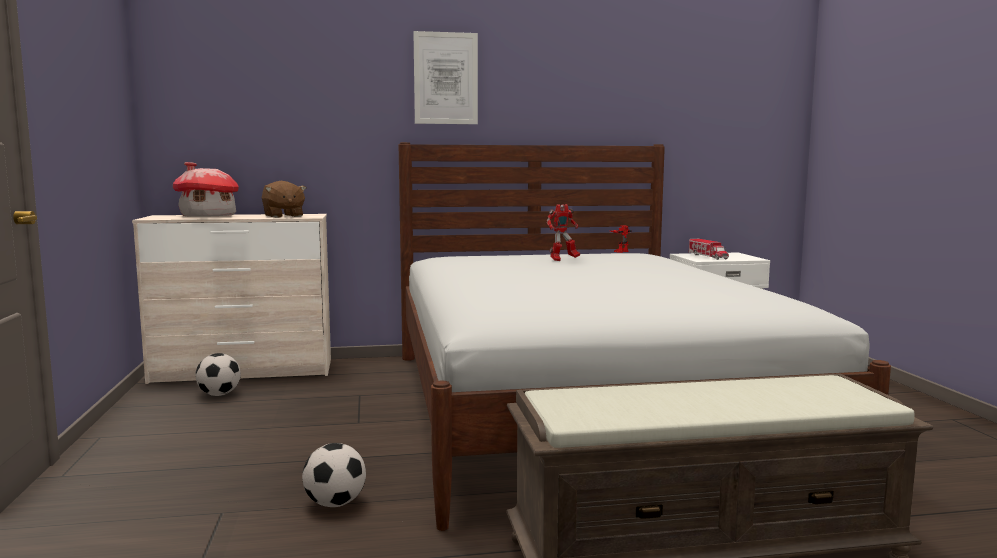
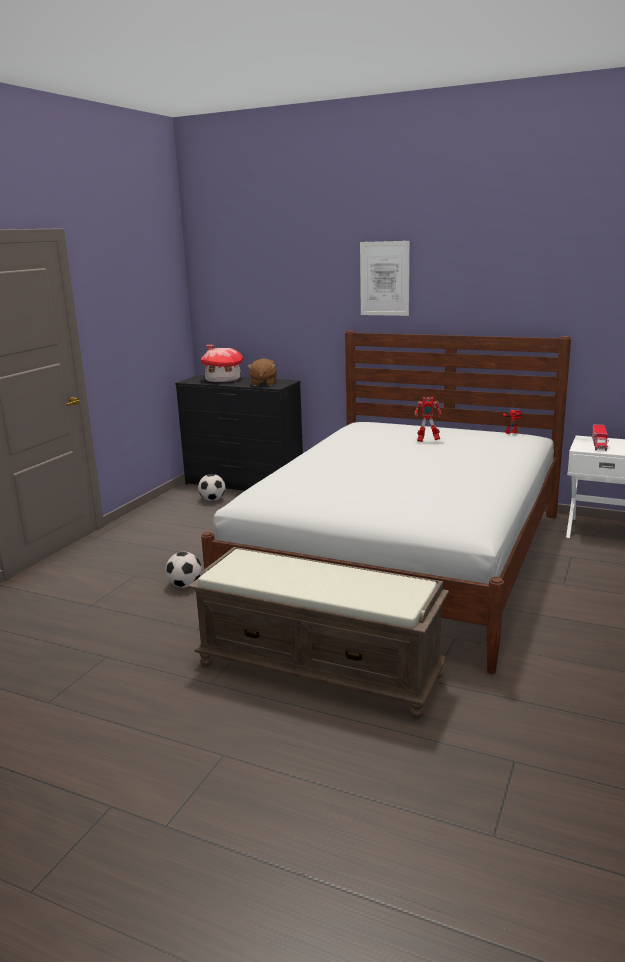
camera: 35 degrees right, 10 degrees up
(243, 372) = (243, 484): beige dresser -> black dresser

